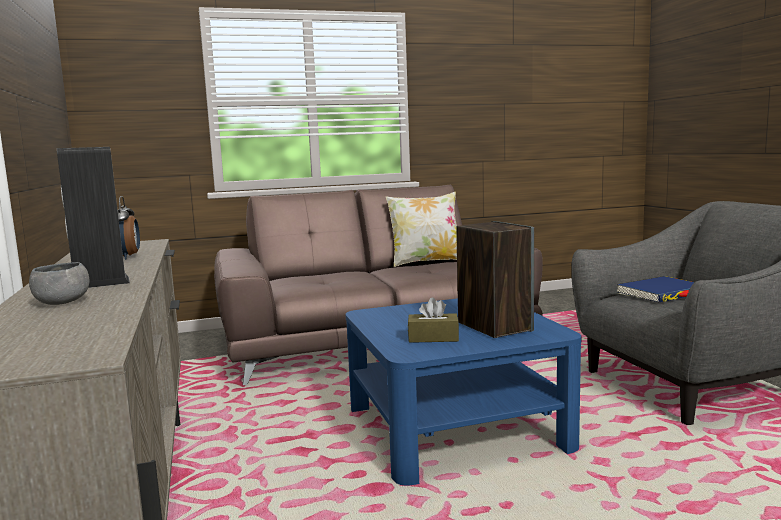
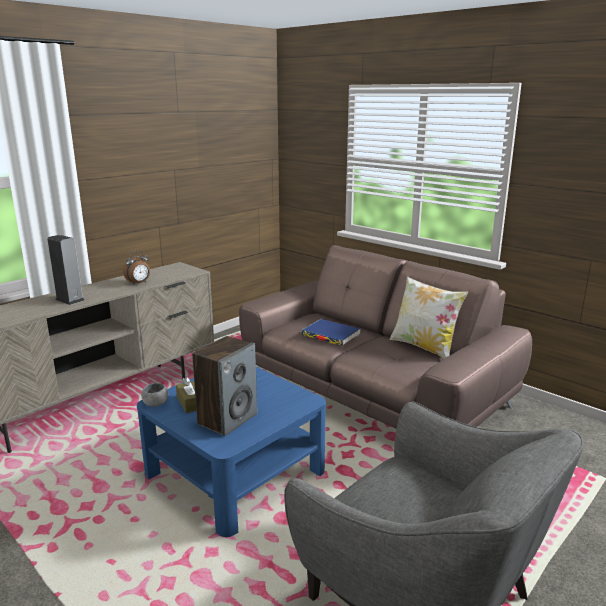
camera: 60 degrees right, 10 degrees up
(62, 303) = (27, 307): grey bowl -> grey bowl (155, 404)
(662, 293) = (415, 487): blue book -> blue book (330, 335)

